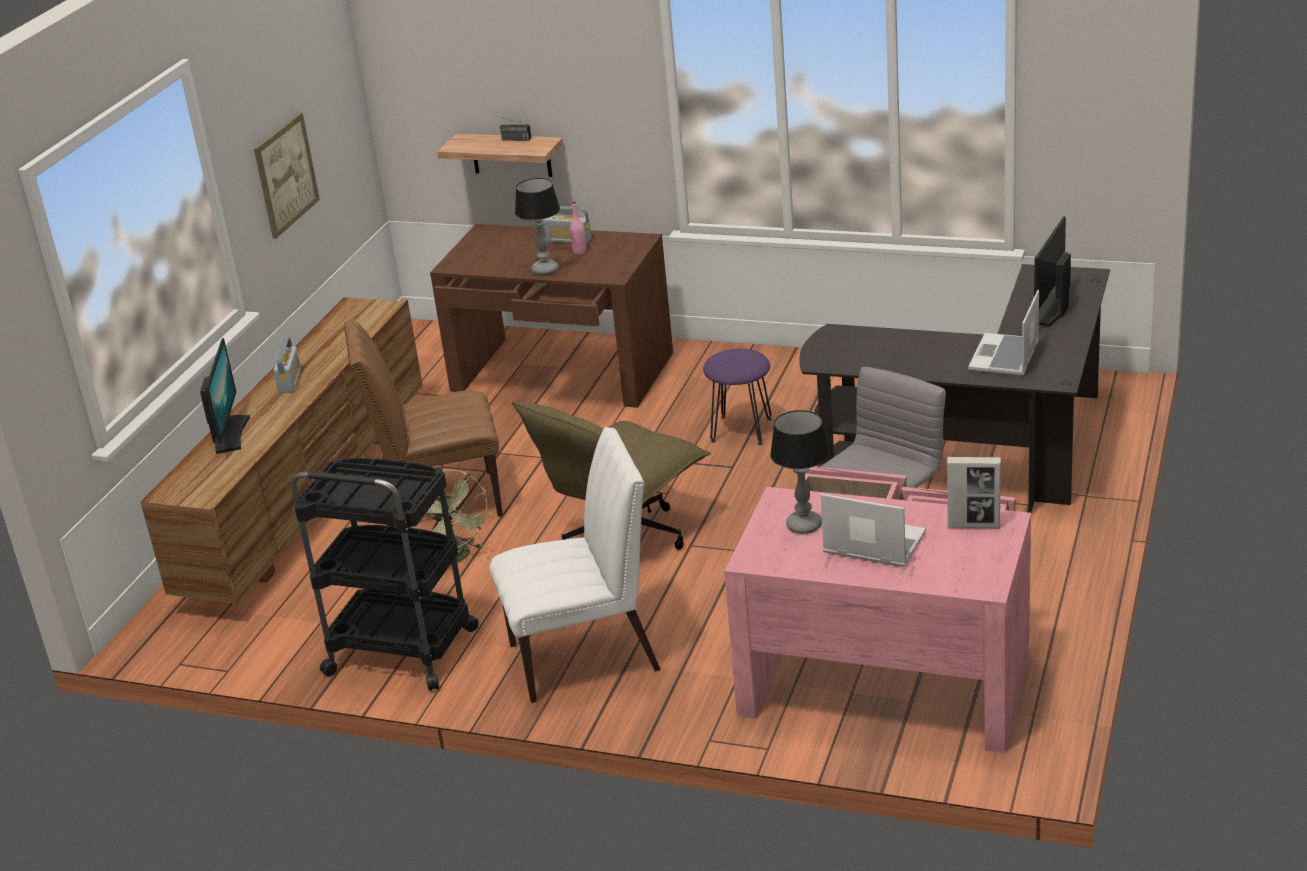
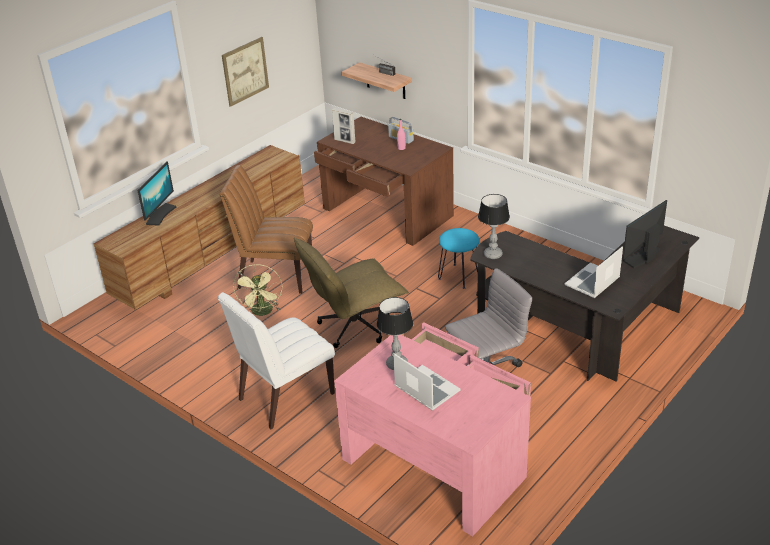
camera: 20 degrees right, 5 degrees up
(290, 381) = (209, 190): radio -> none
(402, 650) = (202, 361): black cart -> none
(545, 270) = (375, 155): table lamp -> table lamp (492, 254)
(583, 658) = (286, 396): white chair -> white chair turned 135 degrees clockwise
(741, 430) = (459, 276): purple stool -> turquoise stool
(973, 525) = (491, 395): picture frame -> picture frame (345, 141)

